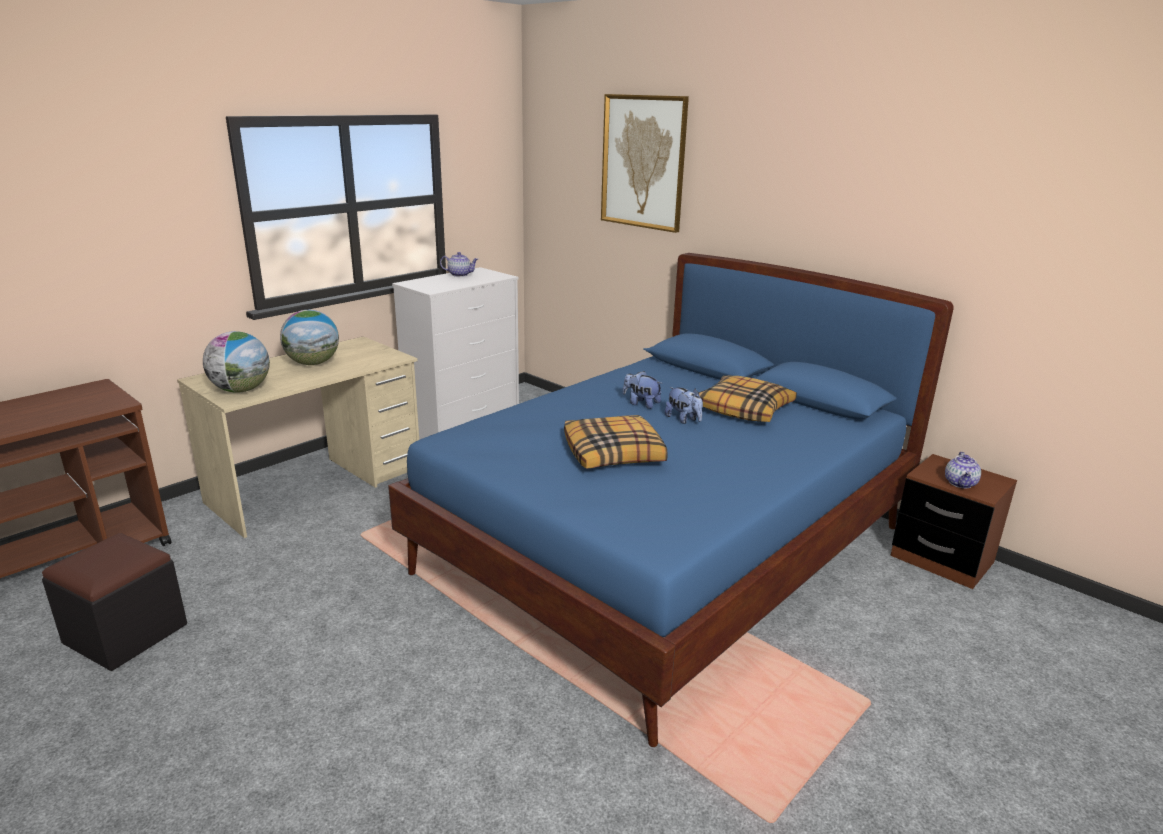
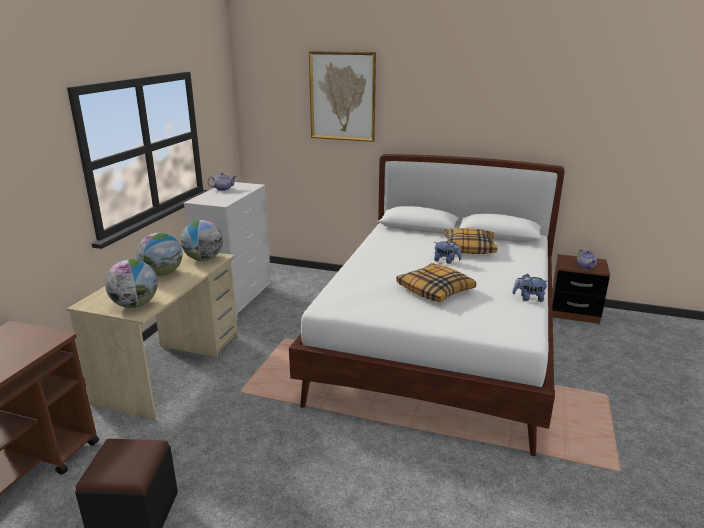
camera: 25 degrees left, 0 degrees up
(377, 356) = (204, 259): none -> globe
(641, 403) = (412, 256): plush toy -> plush toy (528, 298)
(667, 549) = (439, 345): blue bed -> white bed

